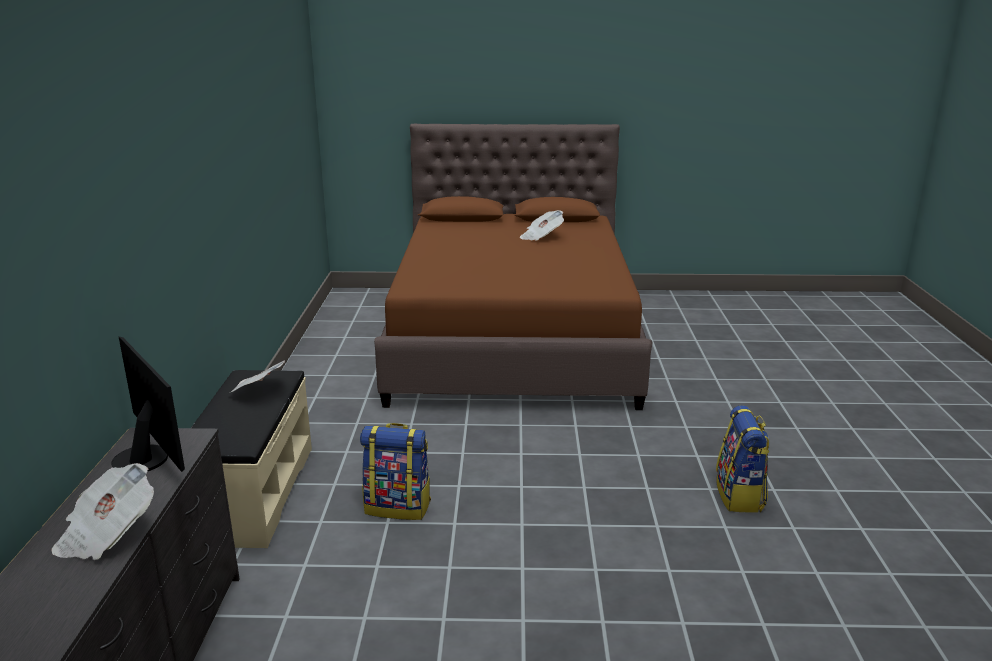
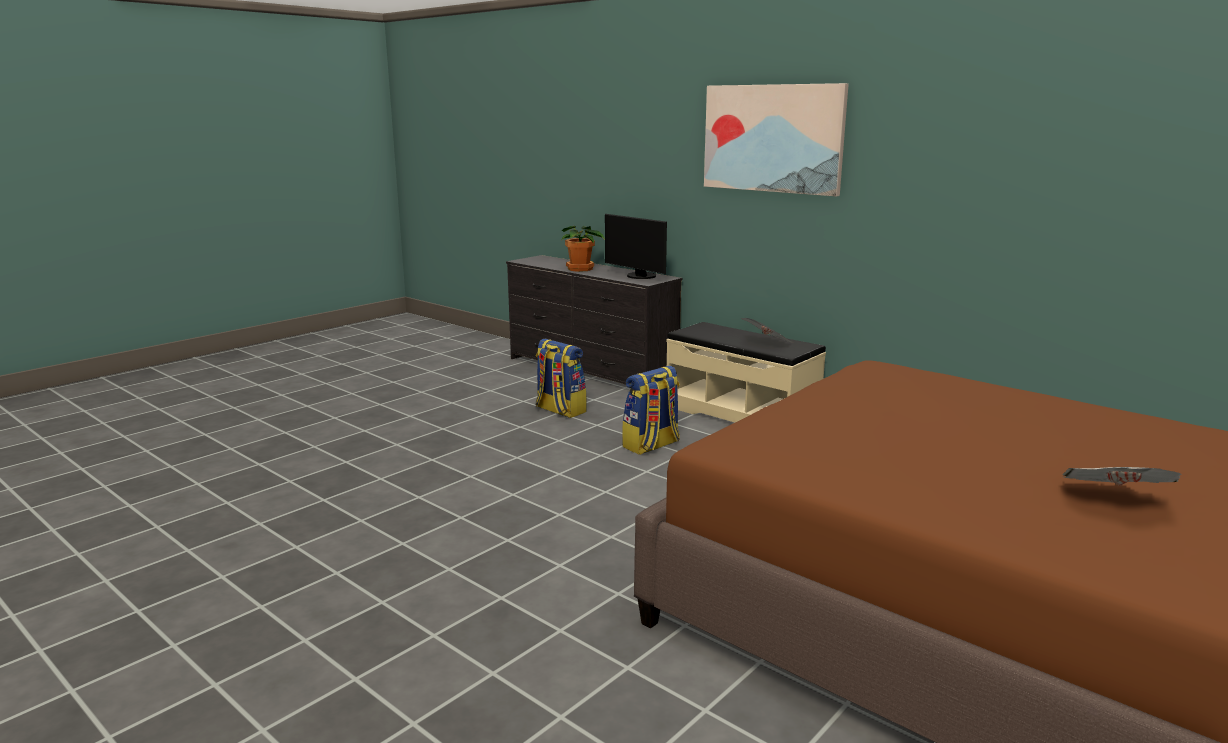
camera: 130 degrees right, 5 degrees down
(107, 534) = (581, 269): newspaper -> potted plant
(147, 458) = (639, 276): monitor -> monitor turned 45 degrees clockwise
(151, 172) = (773, 138): none -> picture
(740, 496) = (412, 576): backpack -> backpack (559, 410)

